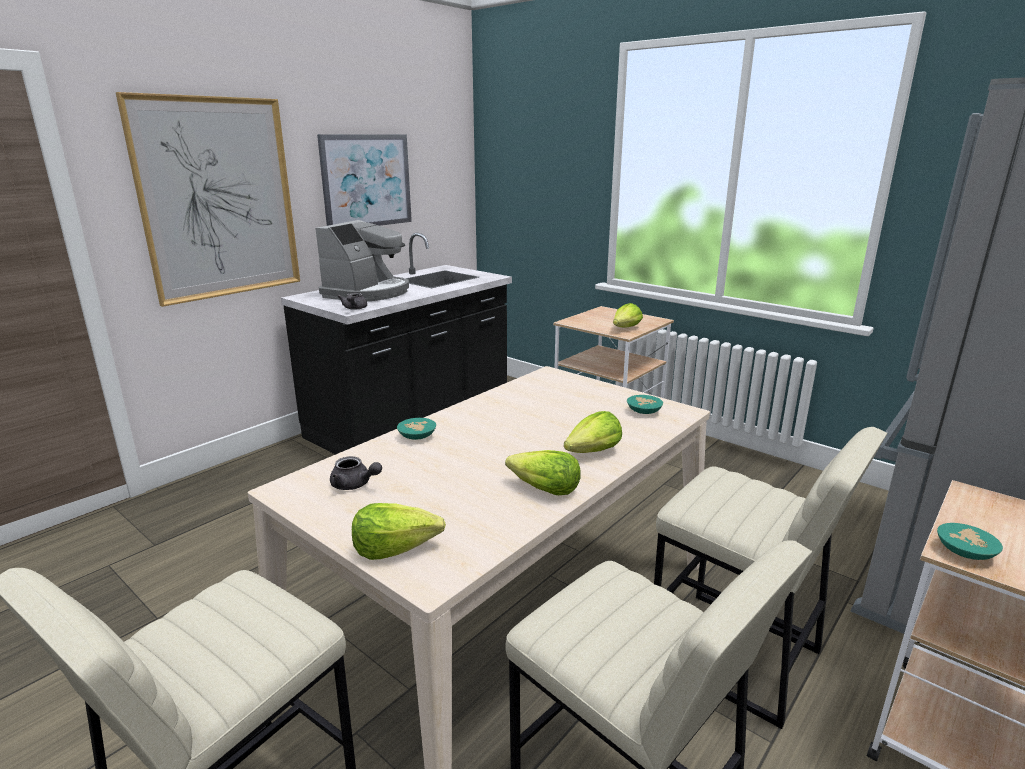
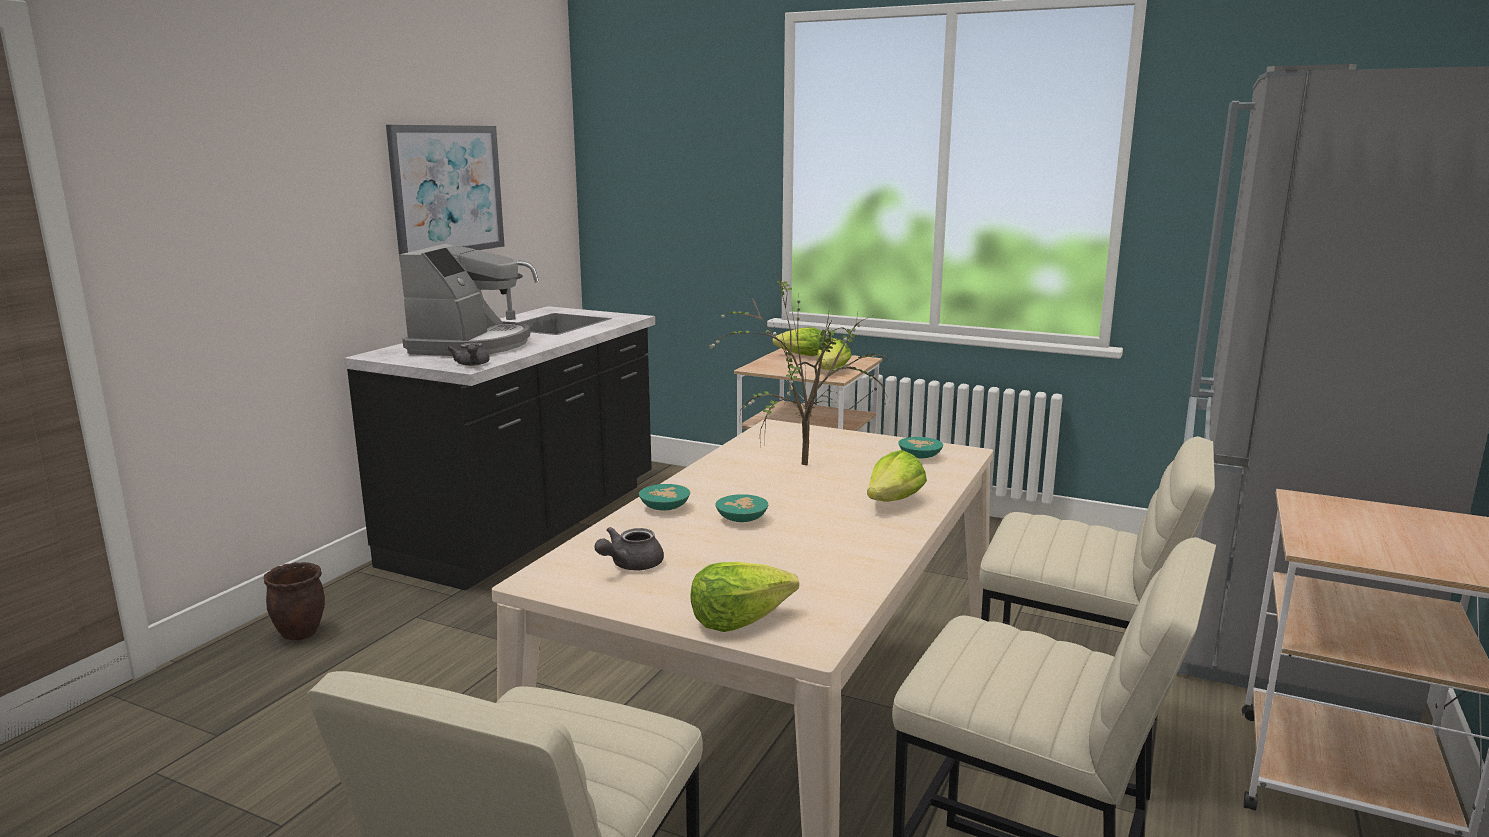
camera: 15 degrees left, 5 degrees down
(219, 199) = (261, 216): picture -> none
(236, 480) = (300, 634): none -> brown planter
(354, 485) = (630, 565): grey teapot -> grey teapot turned 120 degrees clockwise
(544, 408) = (799, 463): none -> potted plant
(544, 489) = (866, 544): lettuce -> lettuce (800, 355)
(965, 551) = (1323, 546): turquoise bowl -> turquoise bowl (742, 518)

